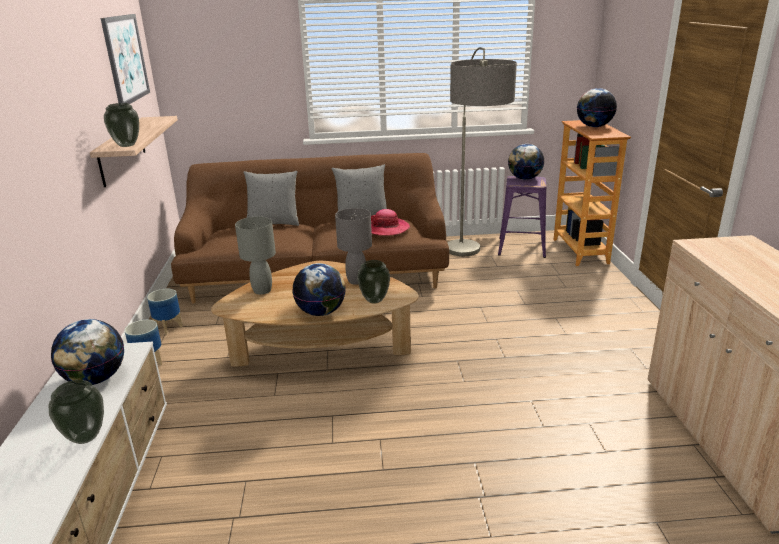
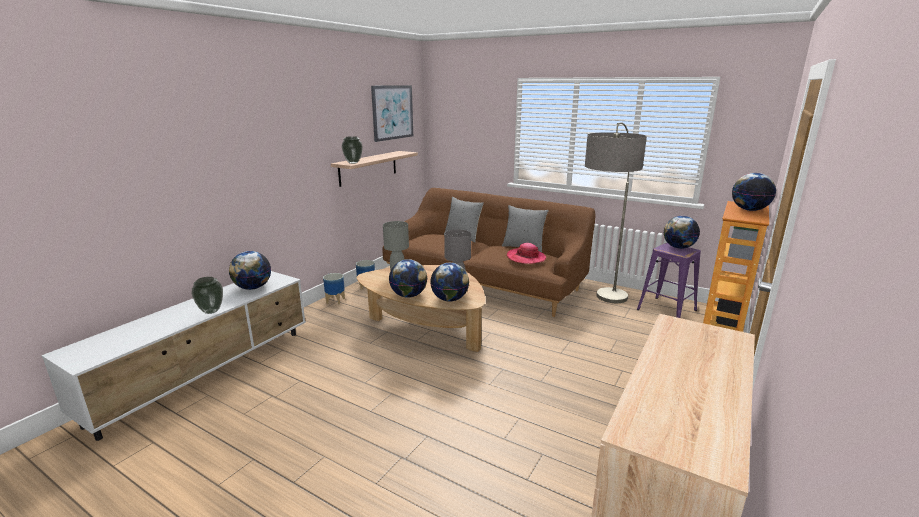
camera: 35 degrees right, 5 degrees down
(375, 300) = (450, 299): vase -> globe

